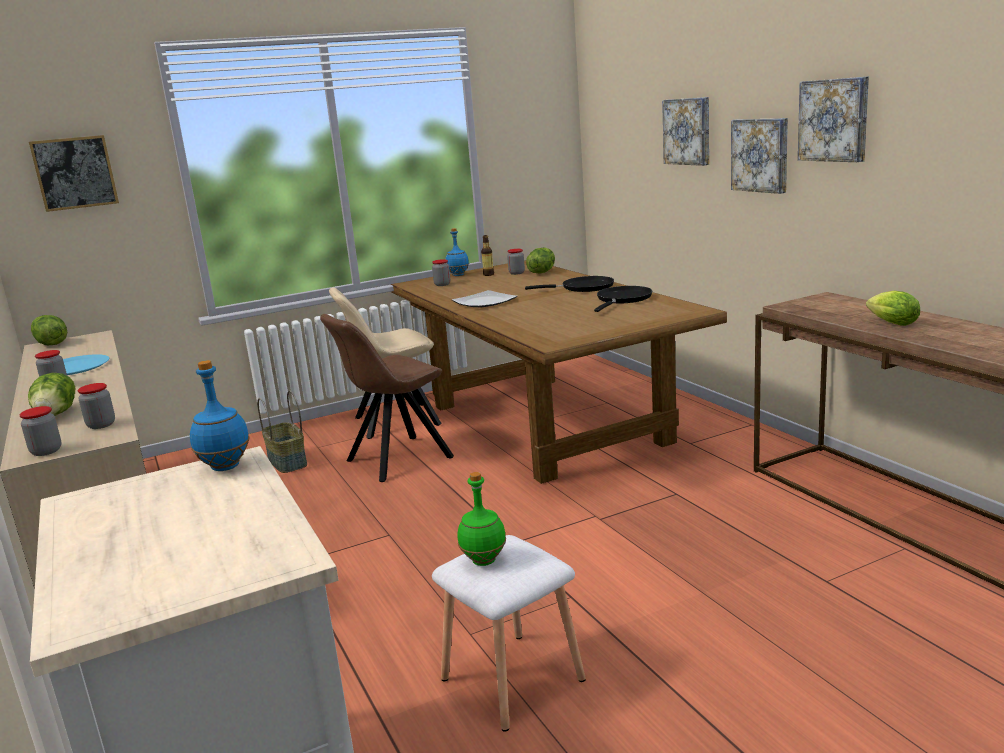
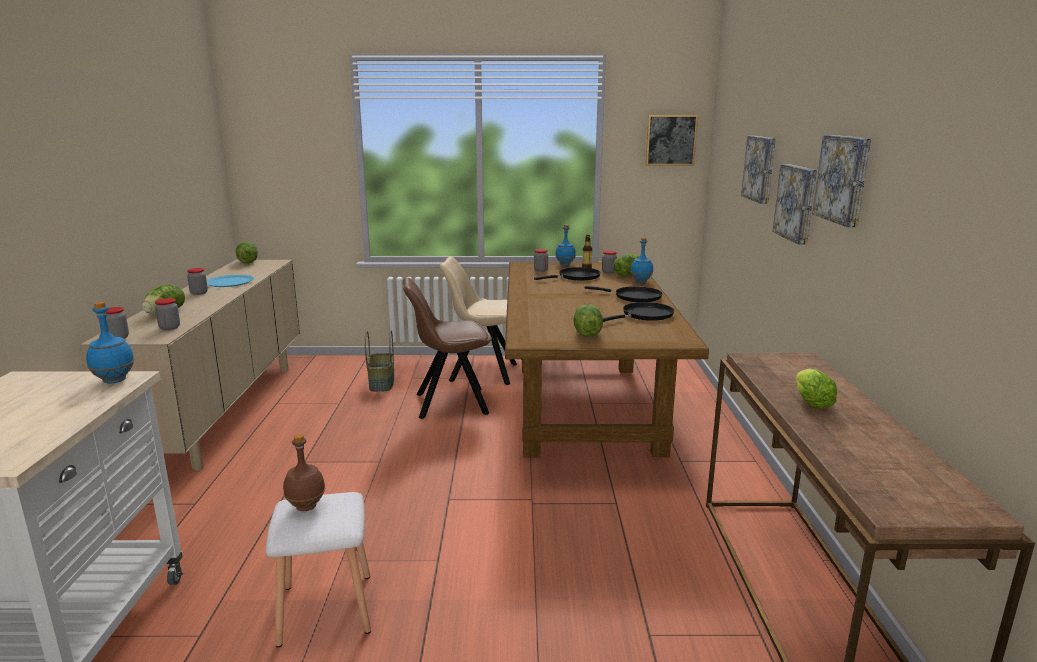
camera: 25 degrees right, 0 degrees up
(75, 173) = (285, 144): picture -> picture (671, 140)
(484, 302) = (542, 292): plate -> none
(484, 561) = (306, 507): green bottle -> brown bottle
(492, 283) = (576, 277): none -> black frying pan
(564, 275) = (641, 281): none -> blue bottle
(598, 324) = (586, 333): none -> lettuce

